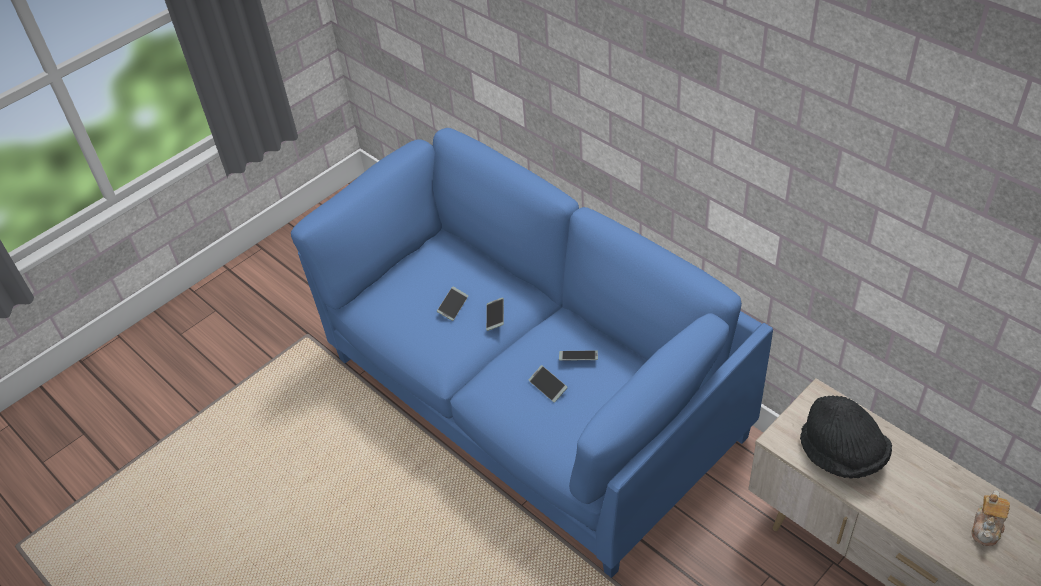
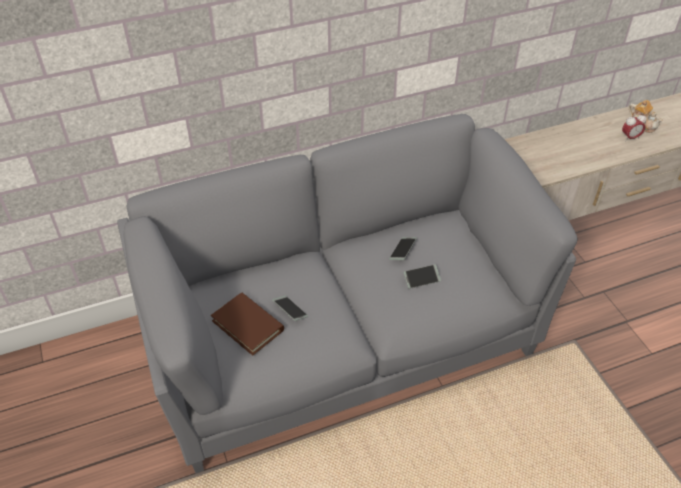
camera: 70 degrees left, 0 degrees up
(420, 286) = (248, 325): none -> brown book
(495, 317) = (321, 287): phone -> none
(532, 398) = (339, 339): blue sofa -> grey sofa
(842, 454) = (566, 155): black hat -> none
(941, 518) = (630, 138): none -> alarm clock

